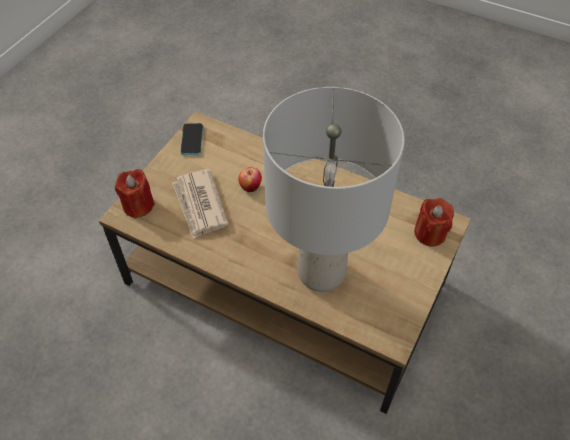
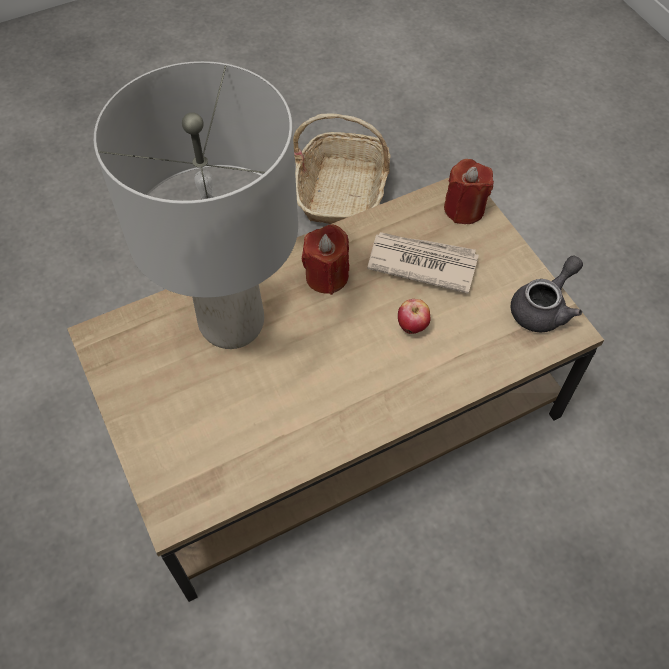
camera: 125 degrees right, 5 degrees up
(89, 391) = (342, 191): none -> basket
(192, 140) = (544, 307): phone -> grey teapot
(430, 233) = (179, 478): red candle -> red candle (327, 276)

